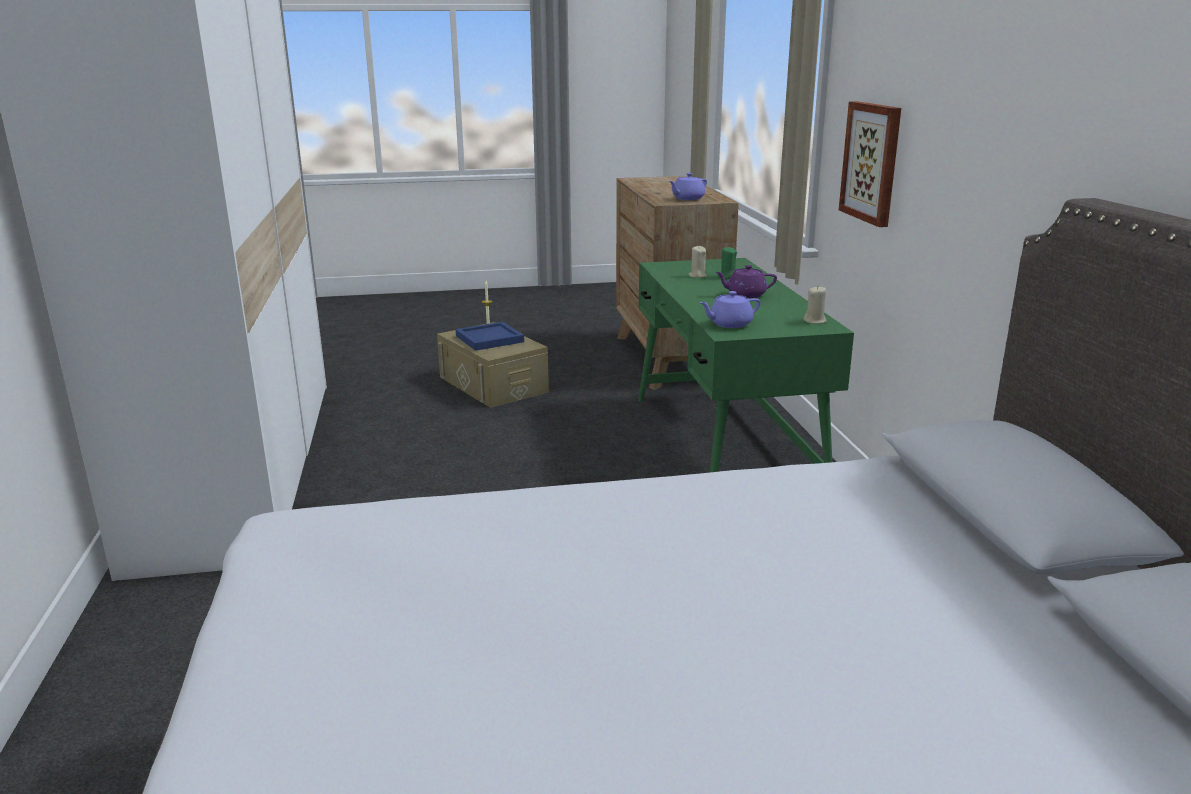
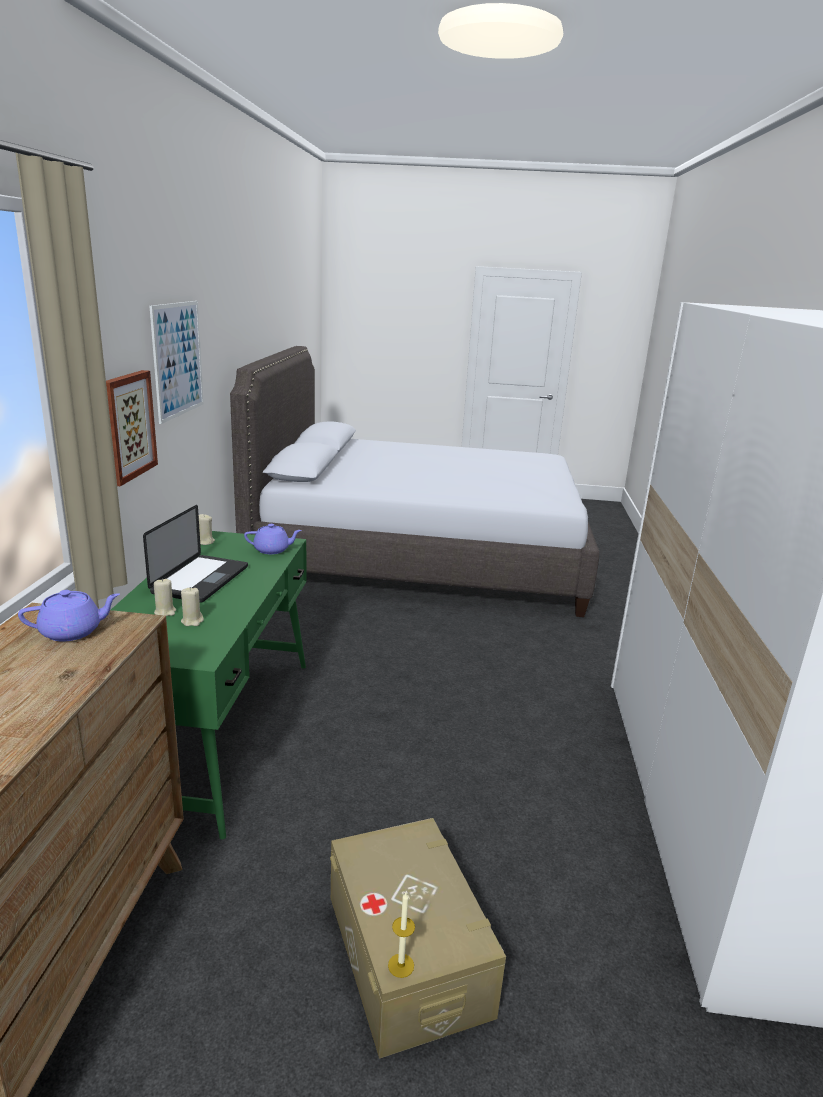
camera: 165 degrees left, 0 degrees up
(488, 339) = (415, 895): blue tray -> none
(727, 277) = (165, 612): green candle -> beige candle
(745, 295) = (200, 580): purple teapot -> laptop
(960, 117) = (178, 359): none -> picture

